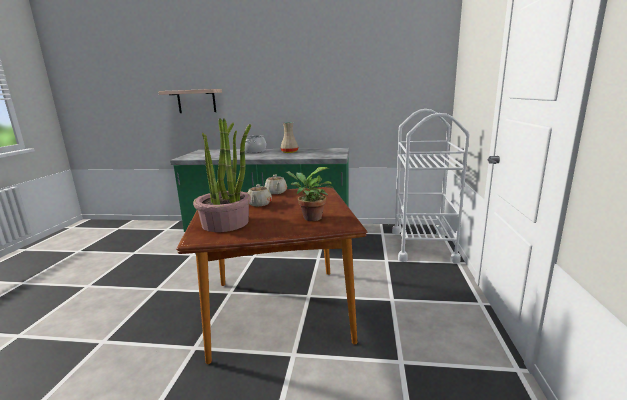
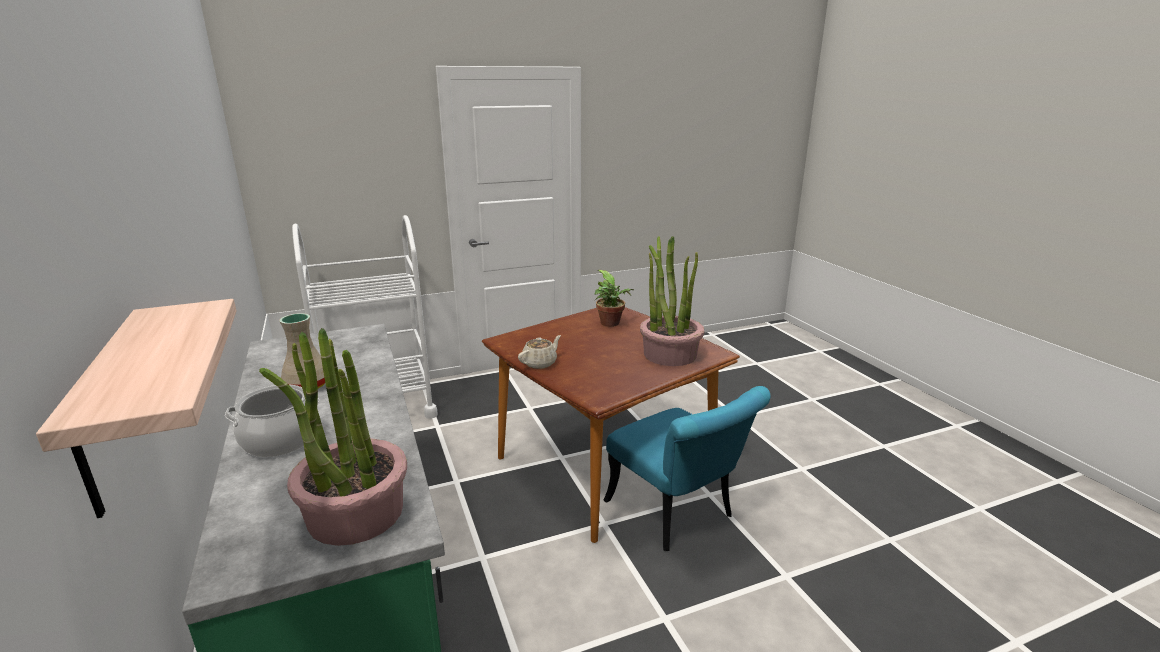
camera: 120 degrees left, 5 degrees up
(199, 155) = (355, 514): none -> potted plant
(199, 322) = (677, 515): none -> turquoise chair
(259, 204) = (597, 358): beige teapot -> none

